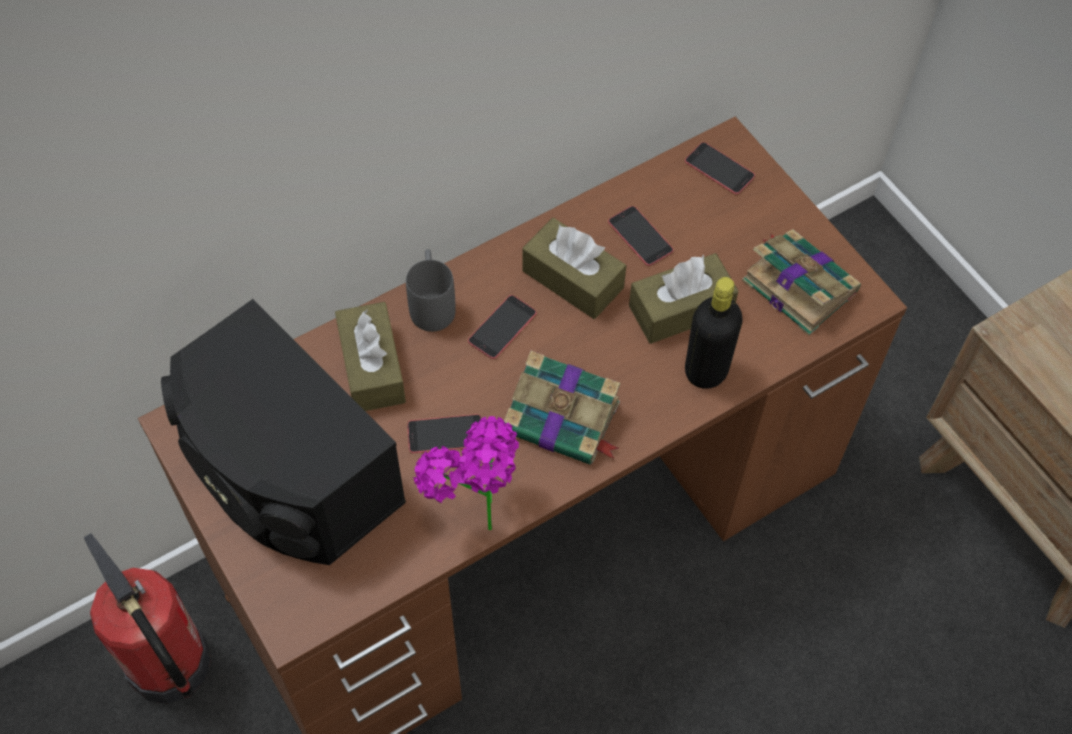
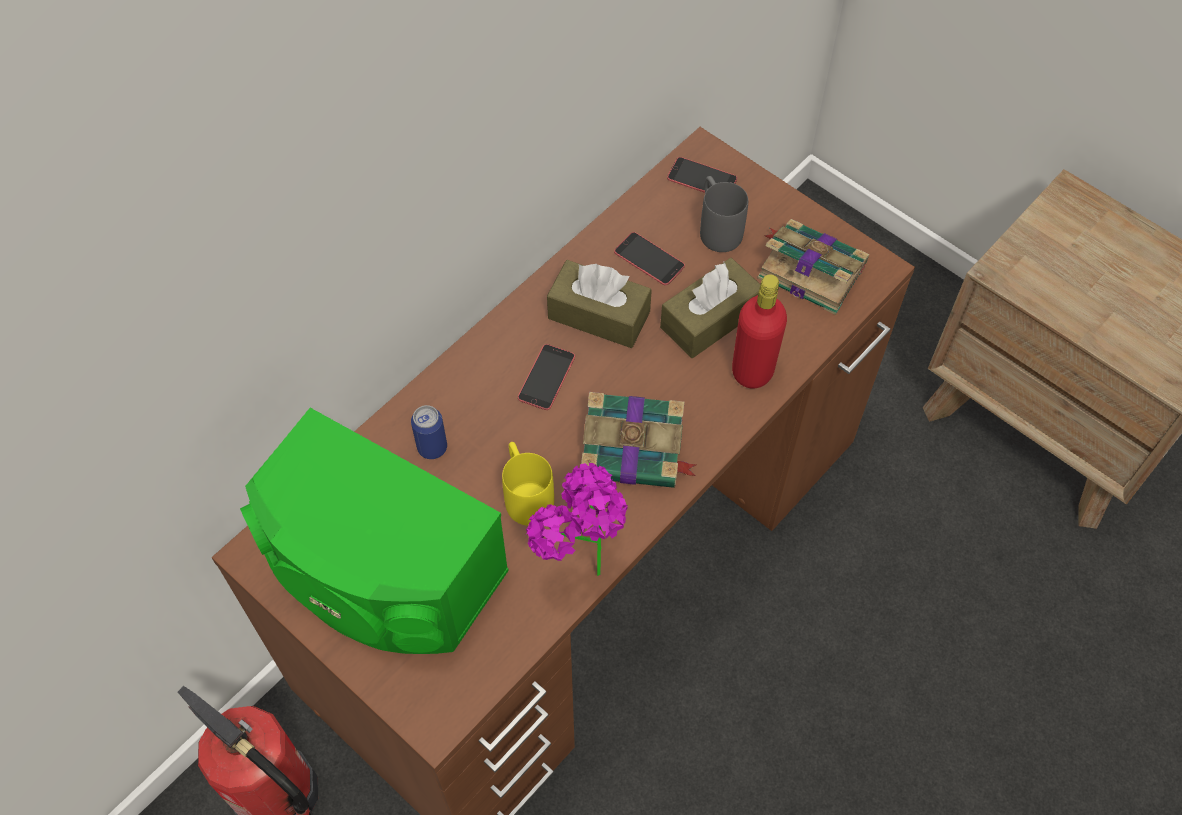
camera: 15 degrees left, 0 degrees up
(285, 473) = (380, 573): black speaker -> green speaker
(372, 367) = (432, 447): brown tissue box -> can
(432, 303) = (470, 371): grey mug -> grey mug (716, 227)
(445, 434) = (525, 494): phone -> yellow mug
(706, 371) = (752, 371): black bottle -> red bottle

